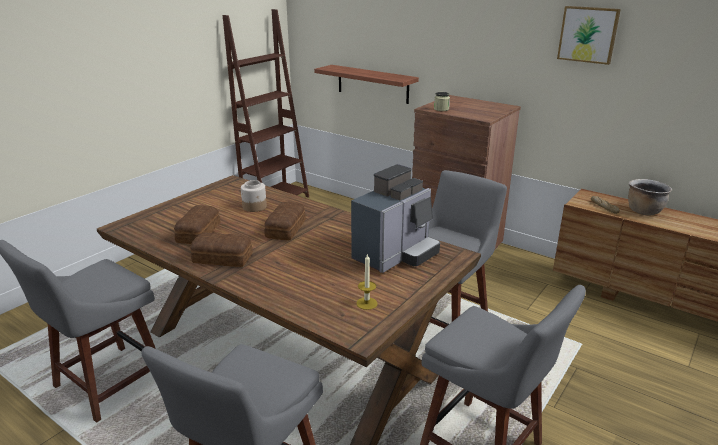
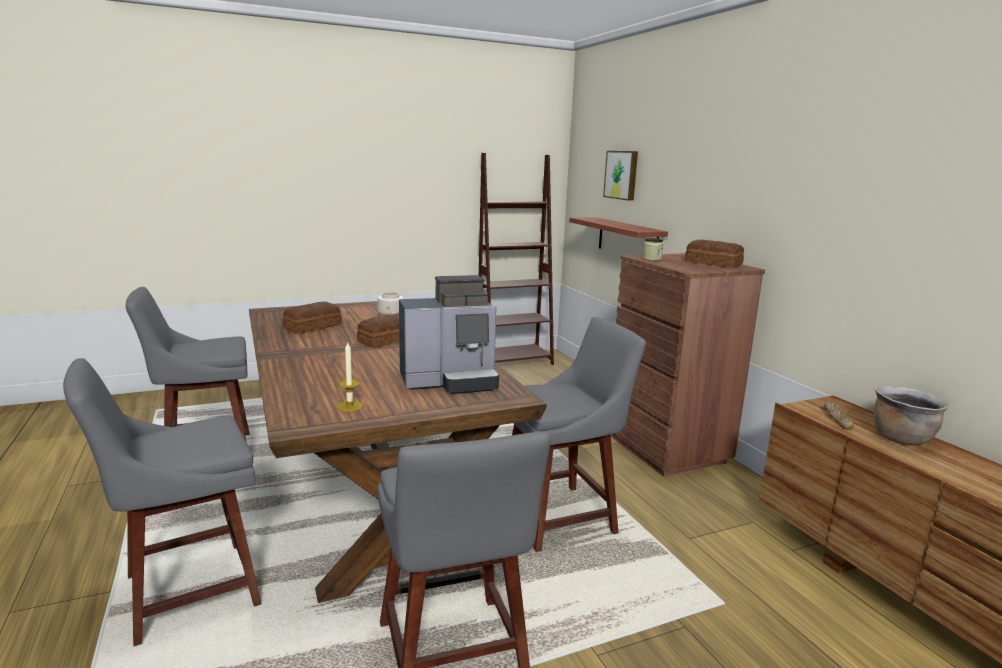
camera: 30 degrees right, 10 degrees down
(223, 259) = (296, 346): bread -> bread (713, 263)
(588, 34) = (852, 170): picture -> picture (622, 175)

